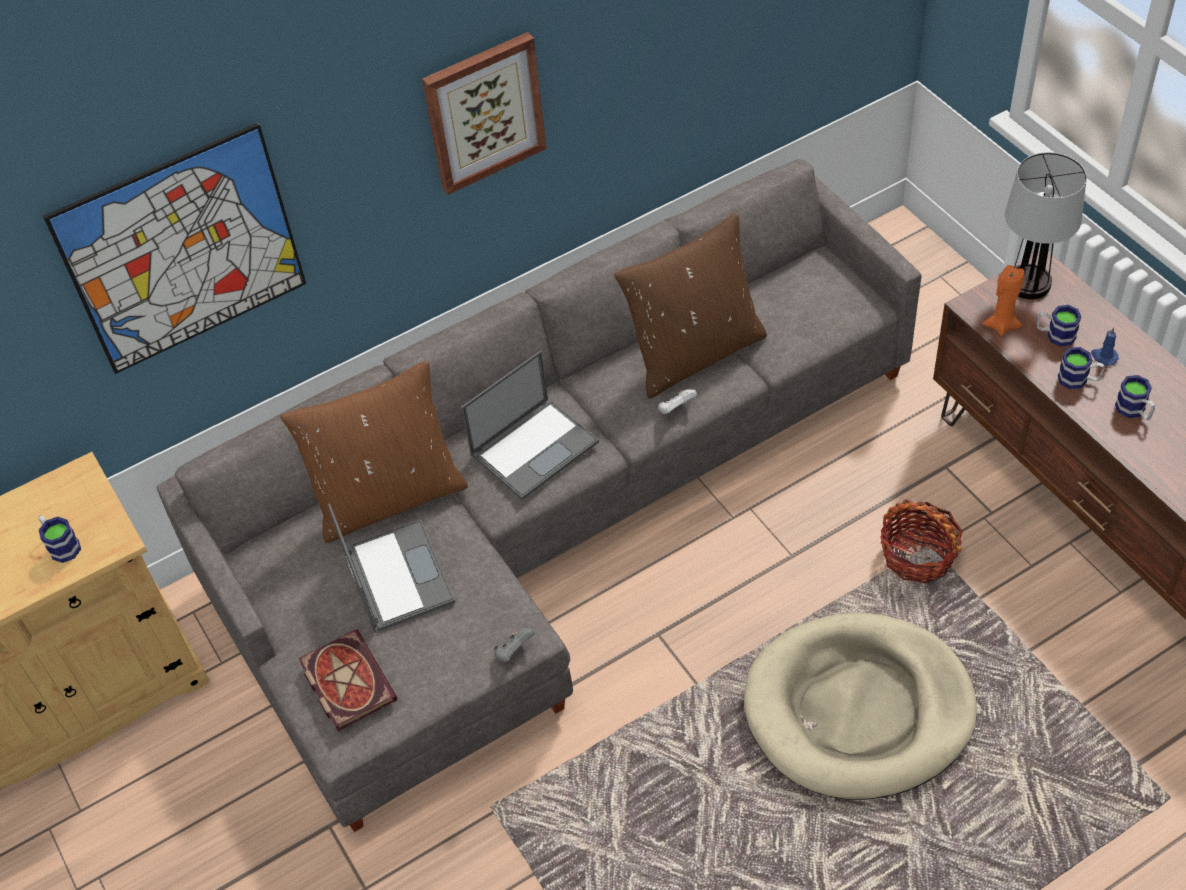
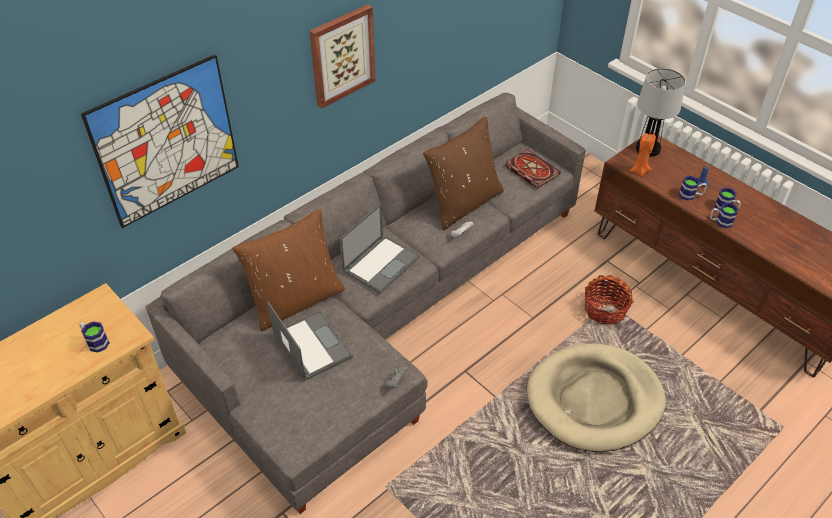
camera: 15 degrees left, 5 degrees down
(345, 681) = (291, 412): book -> book (530, 170)
(1055, 335) = (670, 173): mug -> mug (720, 222)

